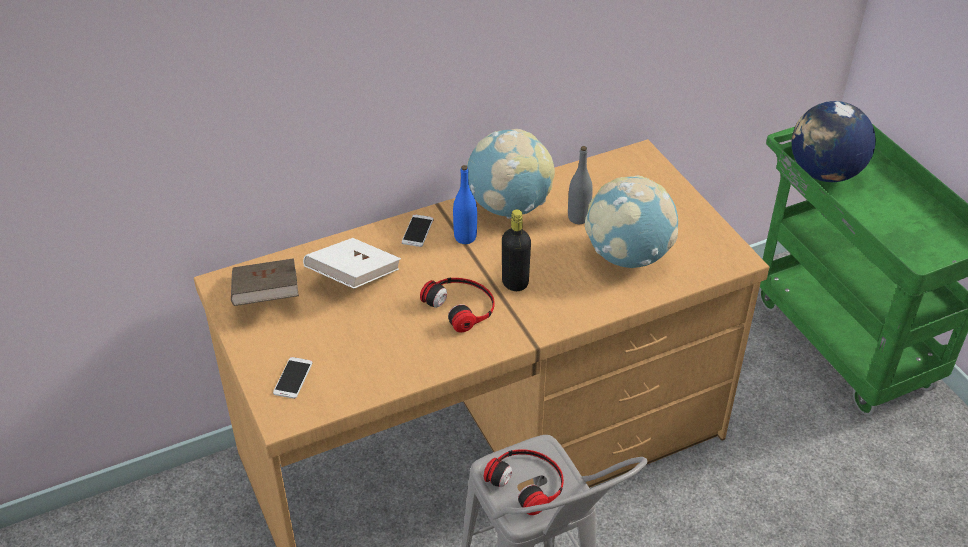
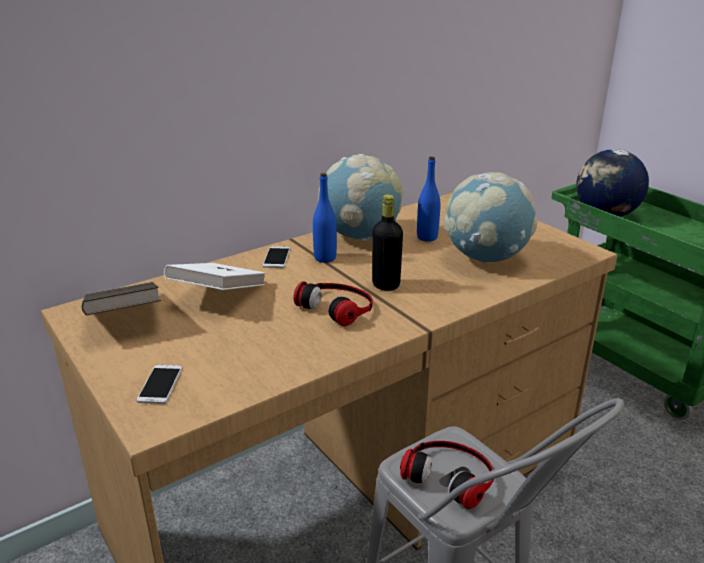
camera: 10 degrees left, 15 degrees down
(578, 218) = (427, 237): grey bottle -> blue bottle

